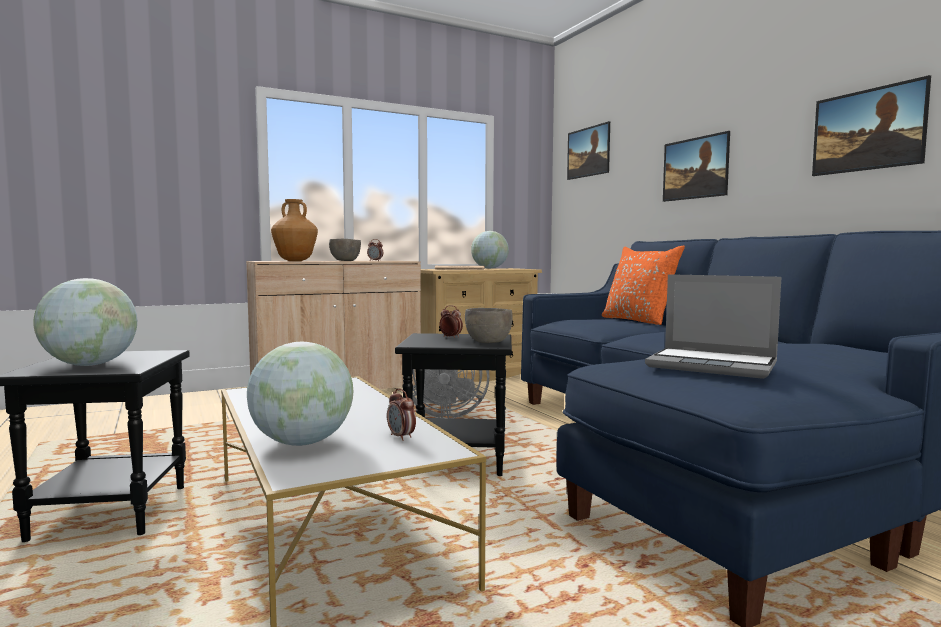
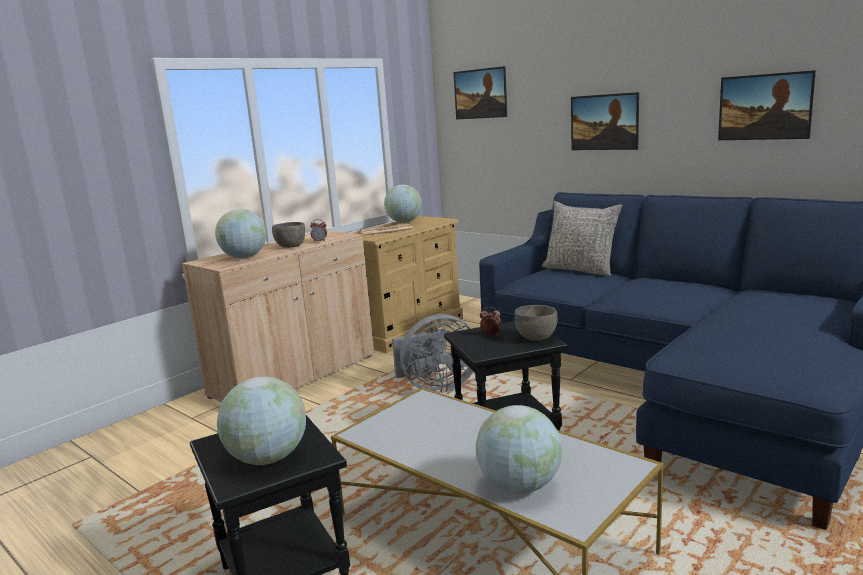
camera: 20 degrees left, 10 degrees up
(295, 261) = (244, 257): brown vase -> globe
(401, 437) = (579, 458): alarm clock -> none
(639, 321) = (580, 270): orange pillow -> grey pillow
(713, 365) = (758, 349): laptop -> none

